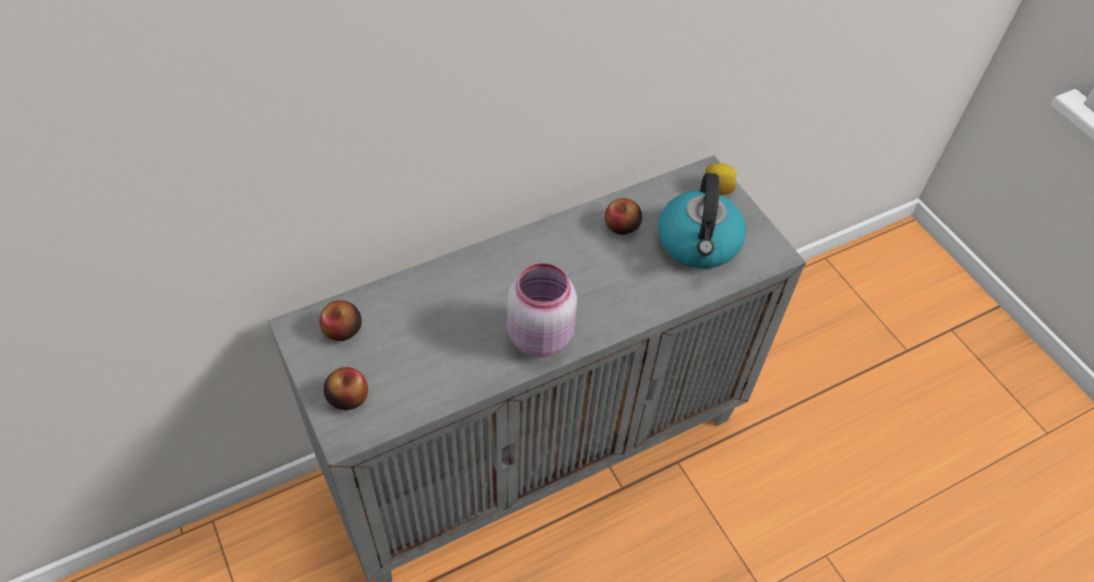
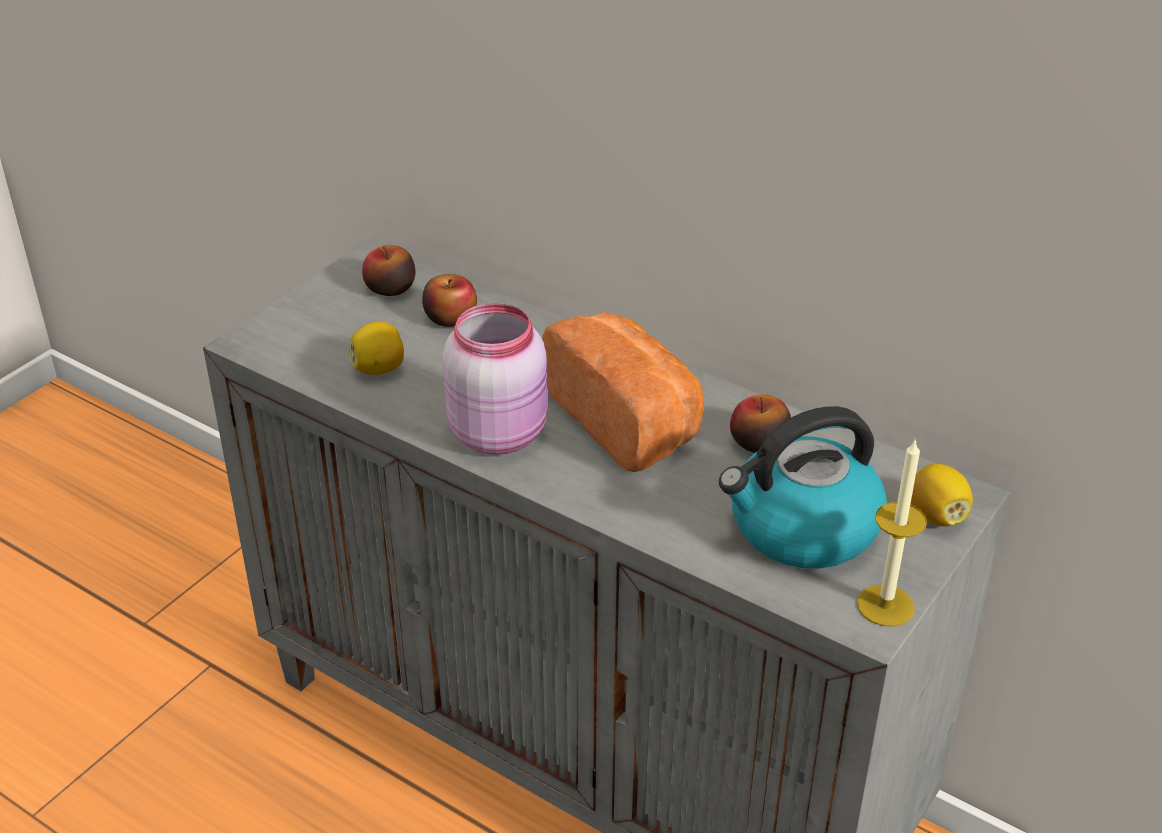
camera: 65 degrees right, 15 degrees down
(348, 397) = (300, 325): apple -> apple (450, 318)
(431, 370) = (379, 369): none -> lemon
(566, 271) = (628, 420): none -> bread
(768, 241) = (885, 605): none -> candle

